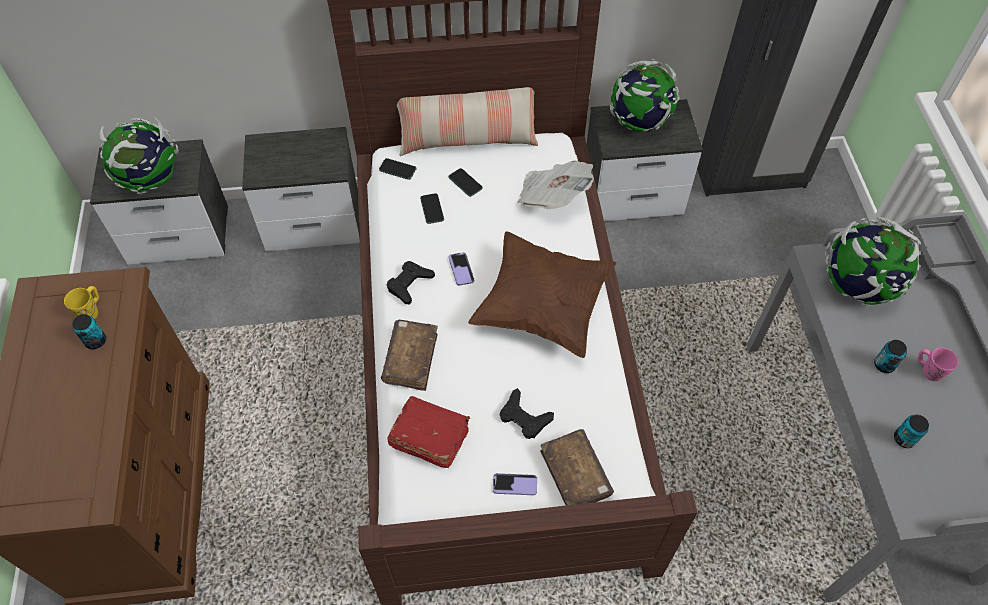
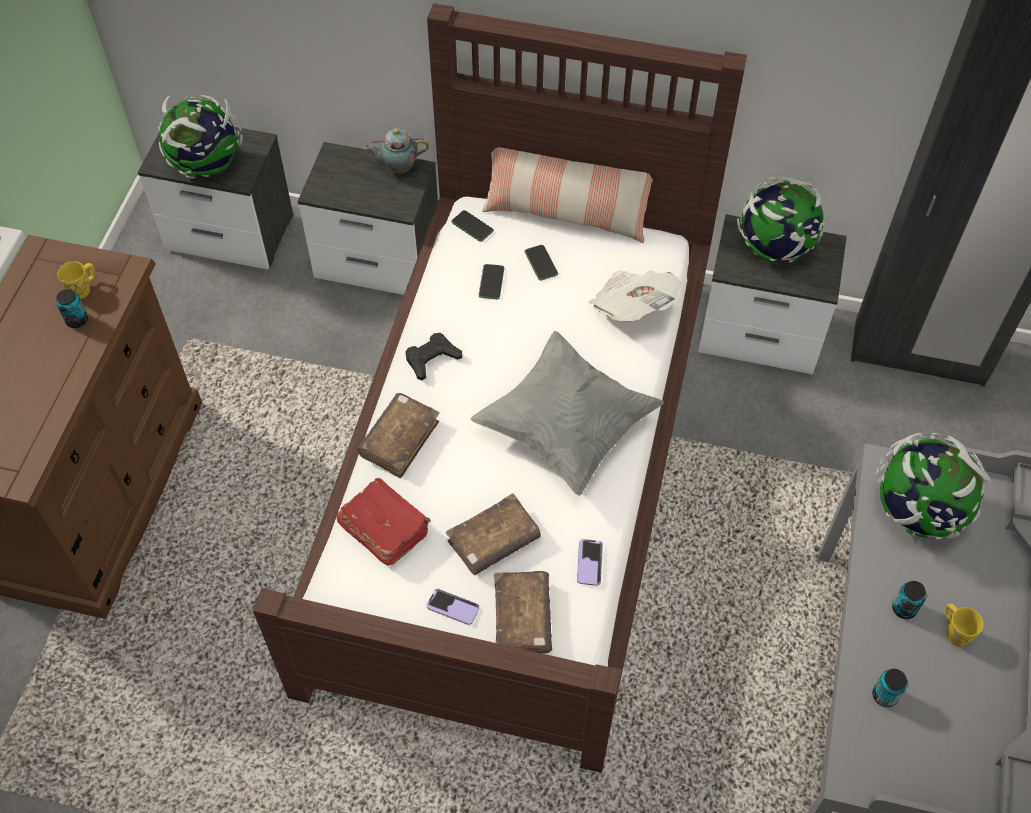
camera: 20 degrees right, 0 degrees up
(316, 139) = (398, 168): none -> teapot
(461, 269) = (494, 359): phone -> phone (589, 563)
(524, 417) = (494, 541): black game controller -> brown book
(542, 307) = (566, 428): brown pillow -> grey pillow
(928, 370) = (954, 631): pink mug -> yellow mug

